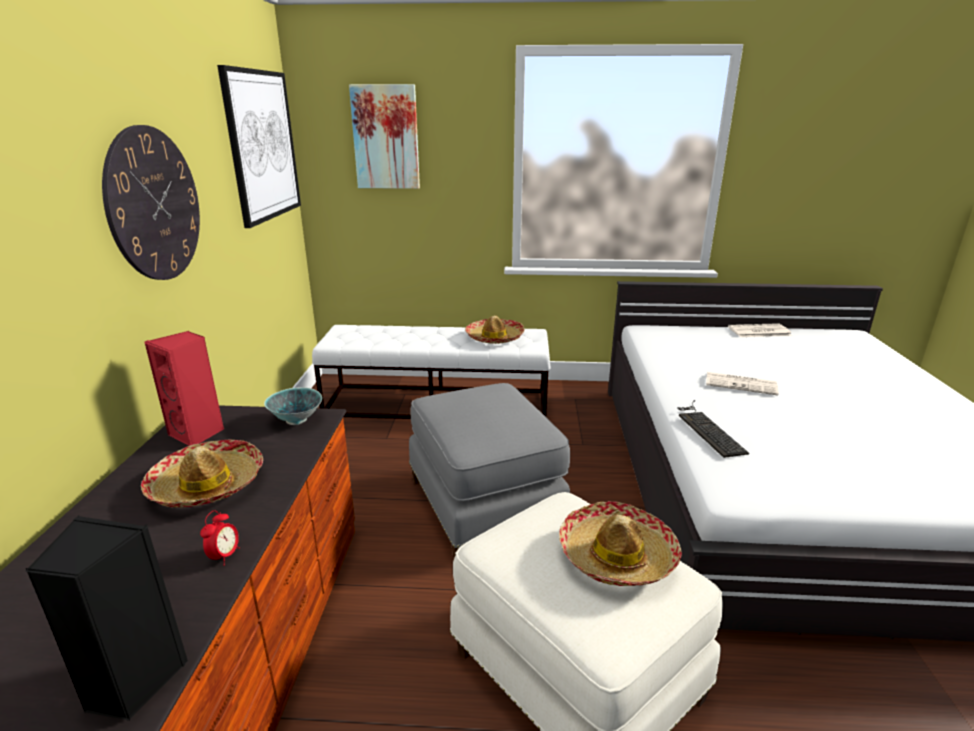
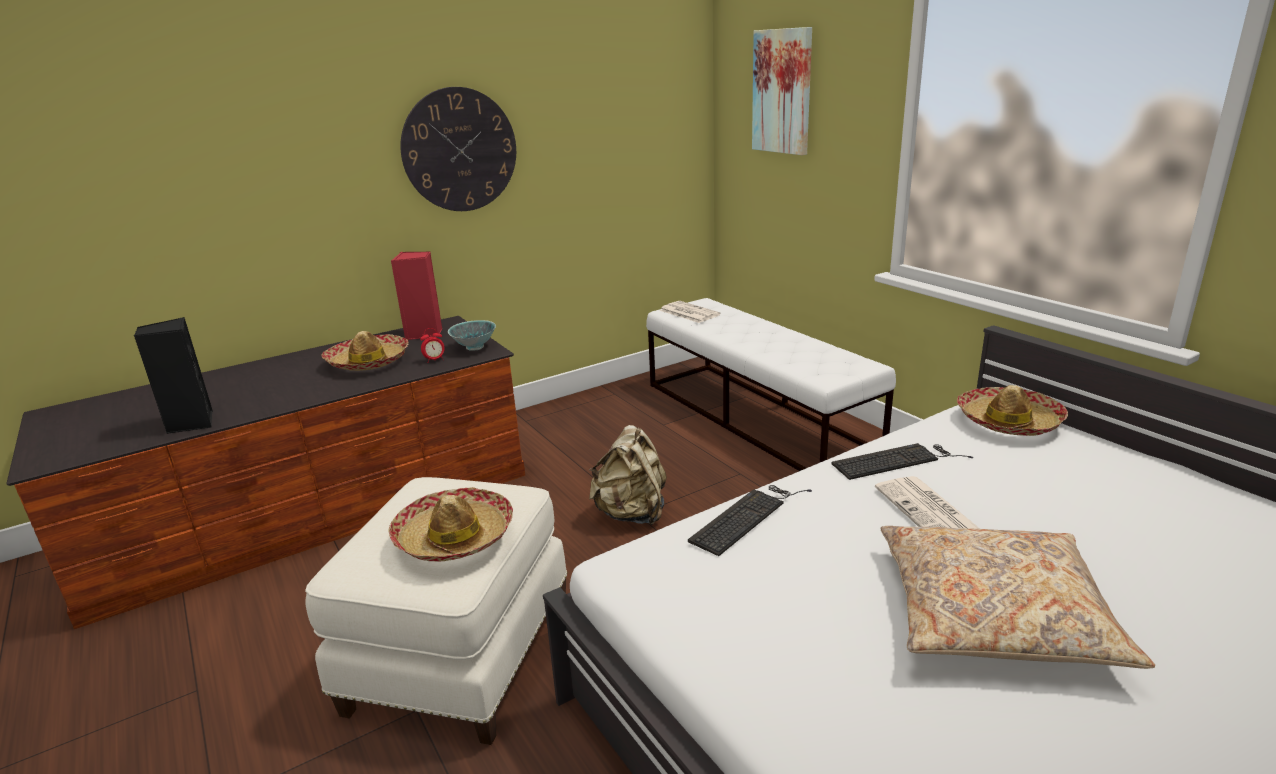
camera: 55 degrees right, 0 degrees up
(225, 556) = (301, 397): alarm clock -> alarm clock (435, 360)
(262, 146) = (645, 100): picture -> none
(485, 504) = (631, 513): grey ottoman -> beige backpack
(494, 337) = (810, 356): hat -> hat (1008, 421)
(679, 369) = (897, 461): none -> keyboard
(758, 331) = (1182, 481): newspaper -> newspaper (688, 312)
(846, 410) = (993, 613): none -> beige pillow

